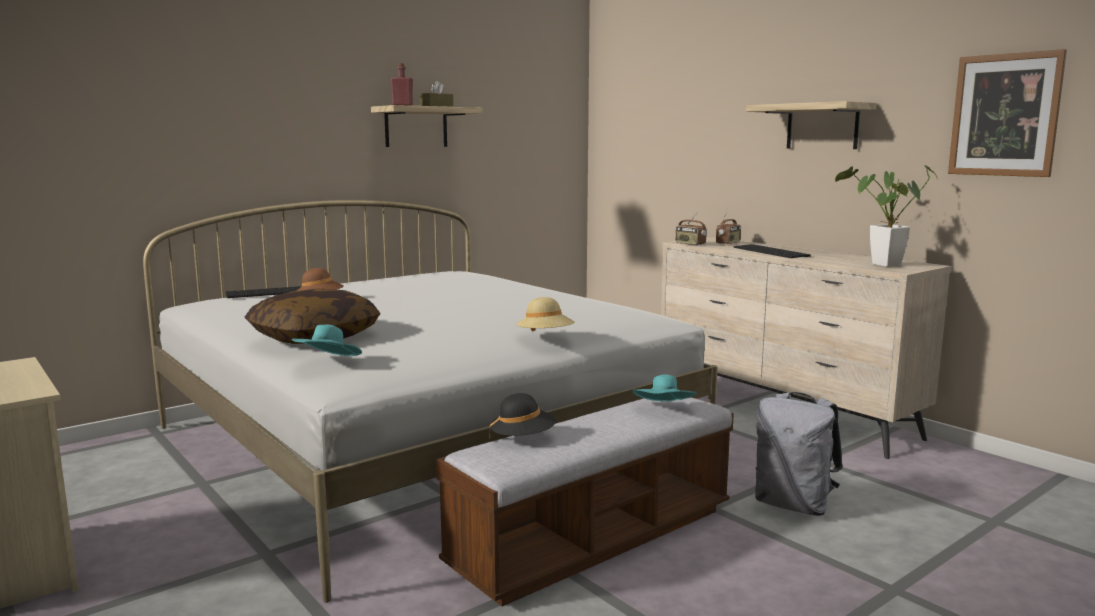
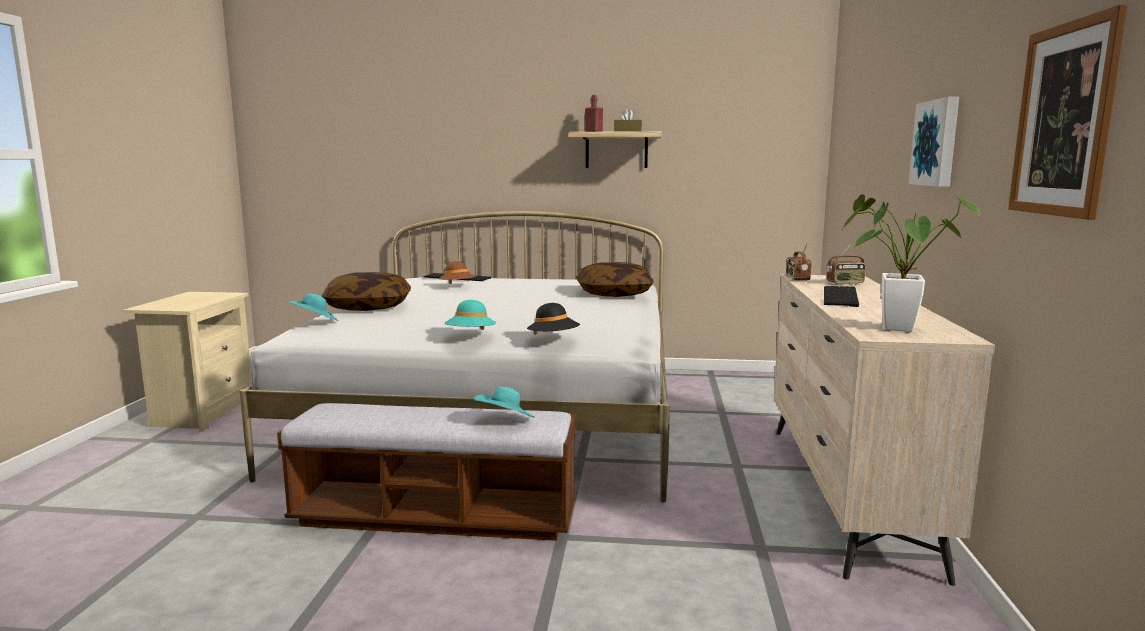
camera: 45 degrees right, 0 degrees up
(499, 282) = (614, 294): none -> pillow
(523, 438) = (372, 408): black hat -> black hat (553, 339)
(545, 337) = (471, 335): beige hat -> turquoise hat
(793, 505) = (630, 567): grey backpack -> none
(822, 126) = (937, 143): shelf -> picture

